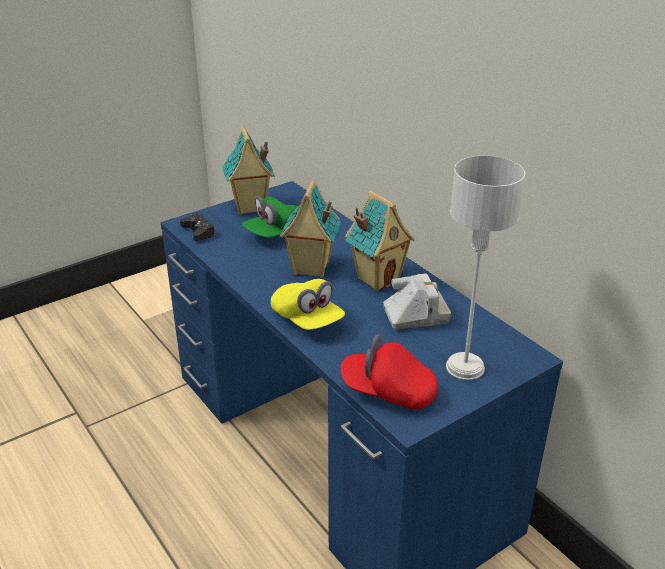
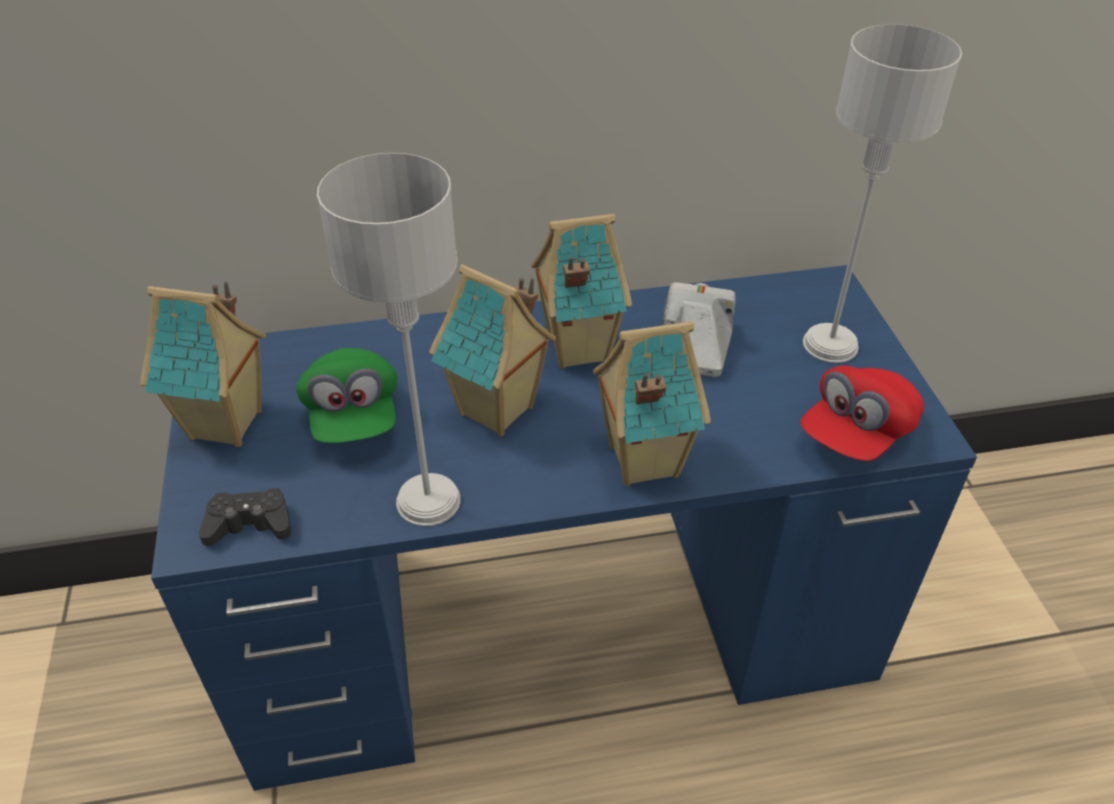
camera: 65 degrees left, 10 degrees up
(239, 268) = (429, 500): none -> grey table lamp
(307, 319) = (641, 460): yellow cap -> toy house

